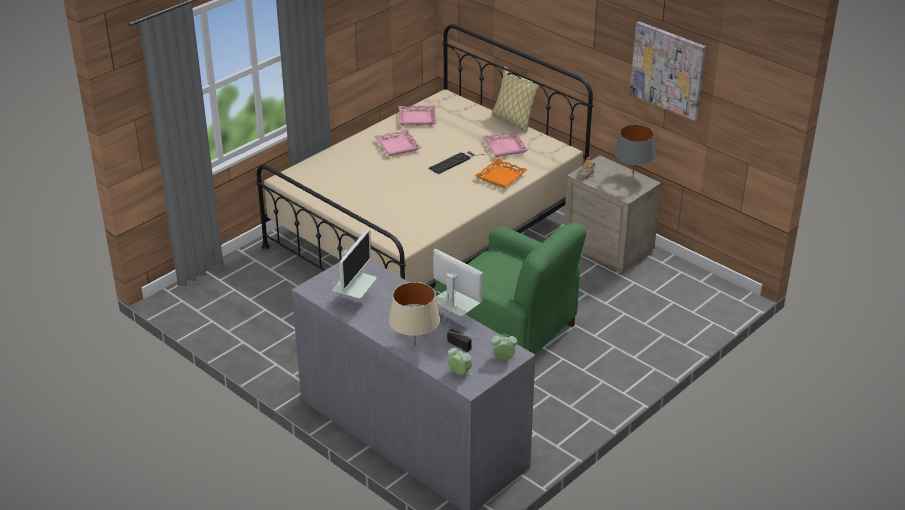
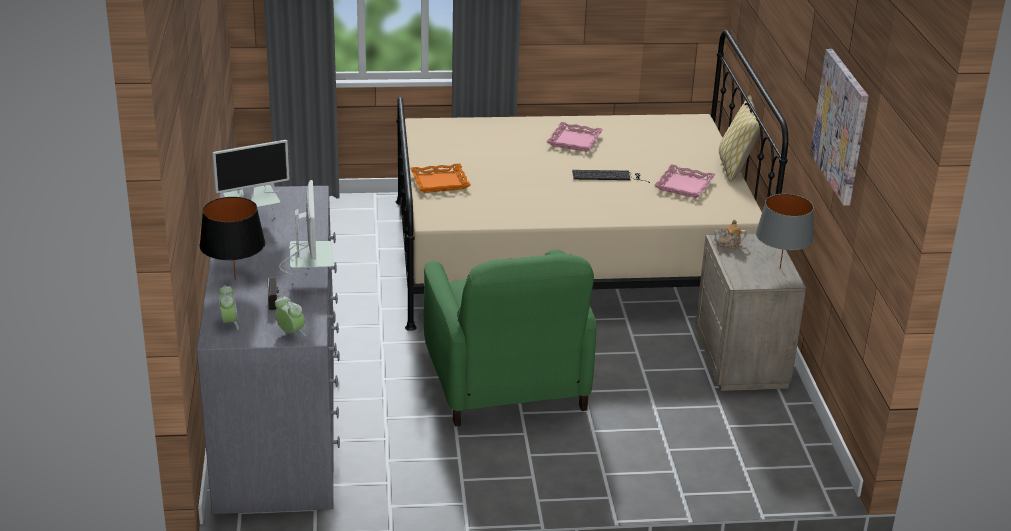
camera: 40 degrees right, 5 degrees down
(415, 345) = (235, 280): beige table lamp -> black table lamp
(417, 118) = (635, 127): pink tray -> none
(501, 177) = (634, 208): orange tray -> orange tray (440, 183)

